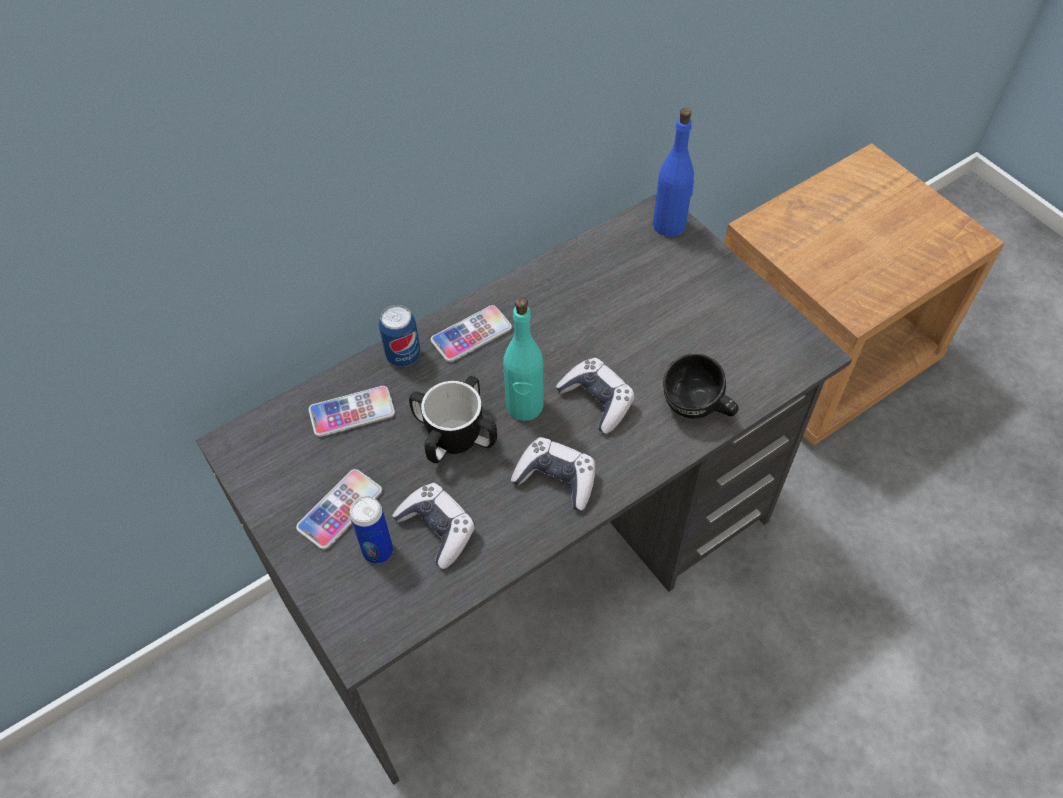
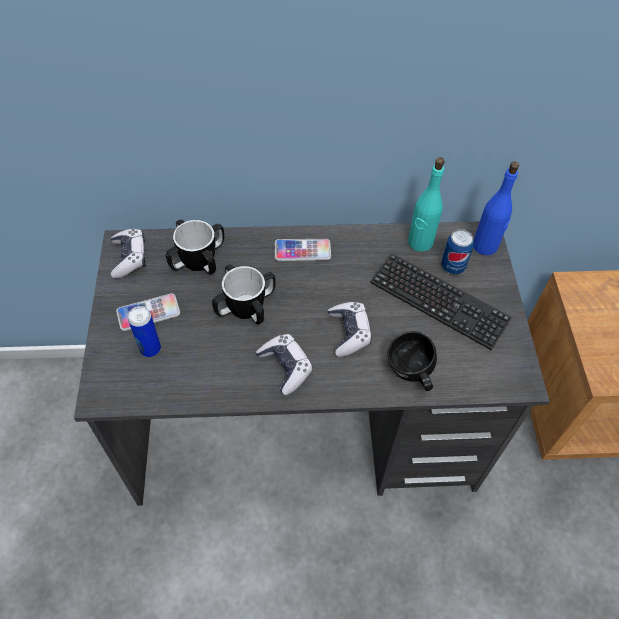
camera: 30 degrees right, 0 degrees up
(352, 412) = (198, 260): phone -> mug
(403, 356) = (252, 242): can -> can (452, 266)
(437, 529) = (193, 356): game controller -> game controller (129, 257)
(524, 406) = (301, 311): turquoise bottle -> turquoise bottle (420, 242)
(666, 313) = (438, 302): none -> keyboard

